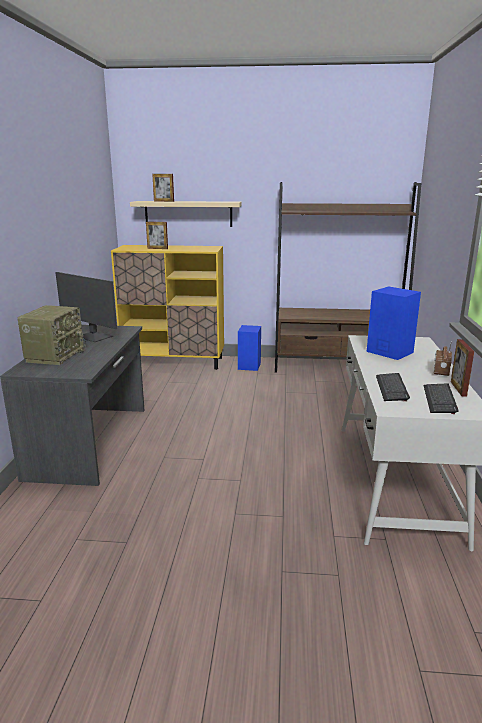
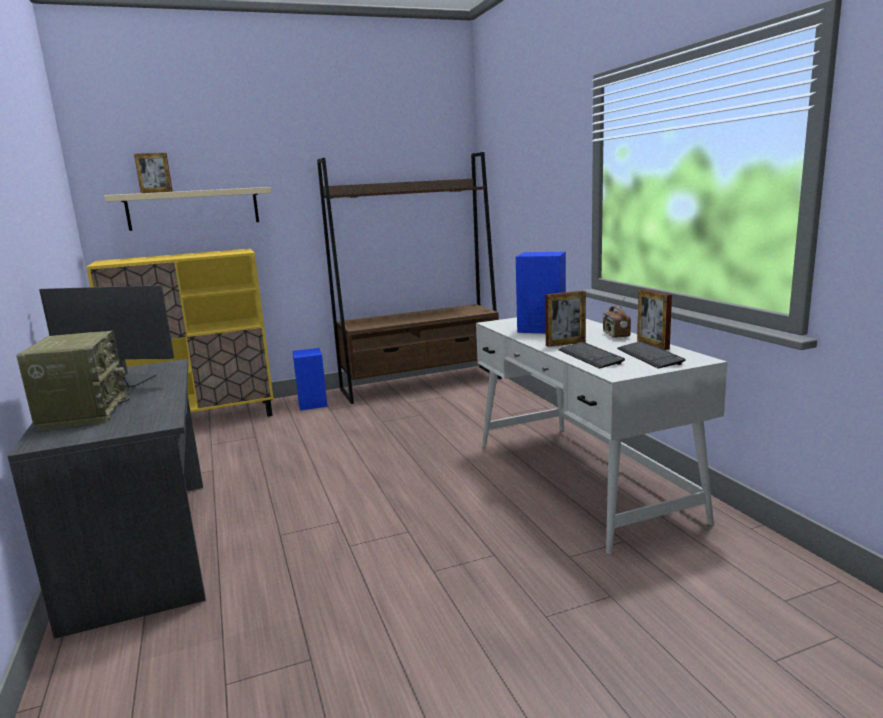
camera: 25 degrees left, 5 degrees down
(157, 248) = (159, 258): picture frame -> picture frame (565, 343)

